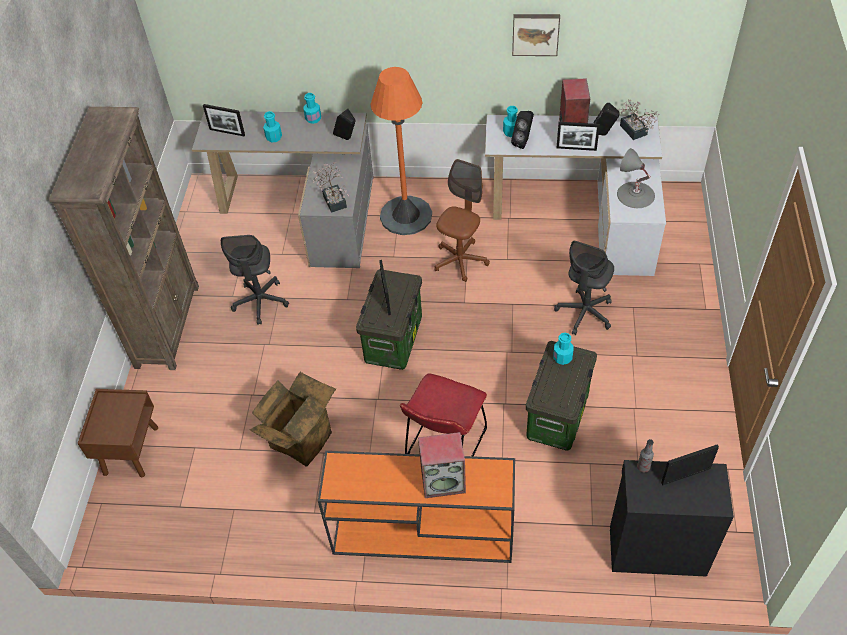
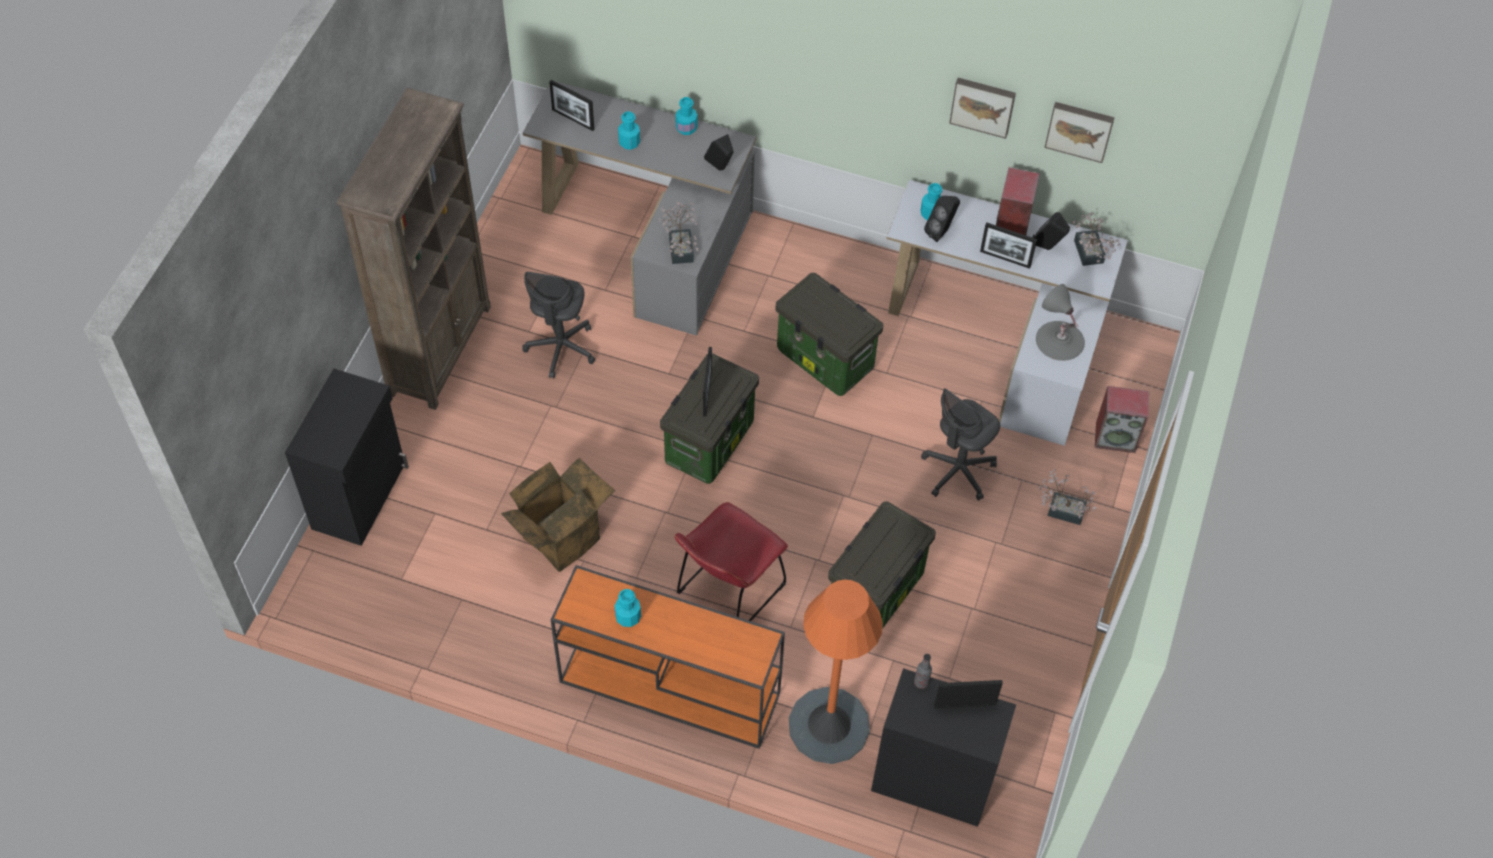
camera: 10 degrees right, 5 degrees up
(131, 450) = (361, 496): brown nightstand -> black cabinet
(406, 216) = (778, 278): orange floor lamp -> orange floor lamp (829, 725)
(443, 481) = (696, 636): speaker -> speaker (1116, 437)
(460, 261) = (826, 359): brown office chair -> storage box
(562, 358) = (892, 526): turquoise bottle -> turquoise bottle (628, 617)
(612, 32) = (1079, 130): none -> picture
(670, 320) = (1061, 509): none -> potted plant

